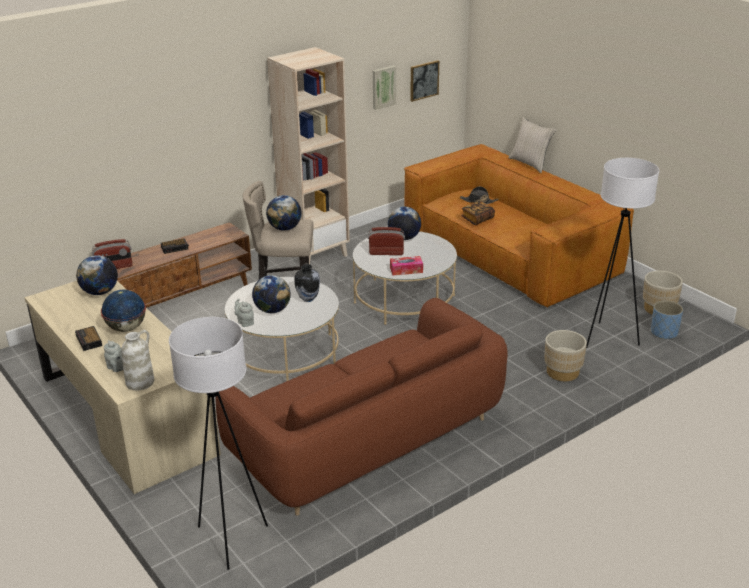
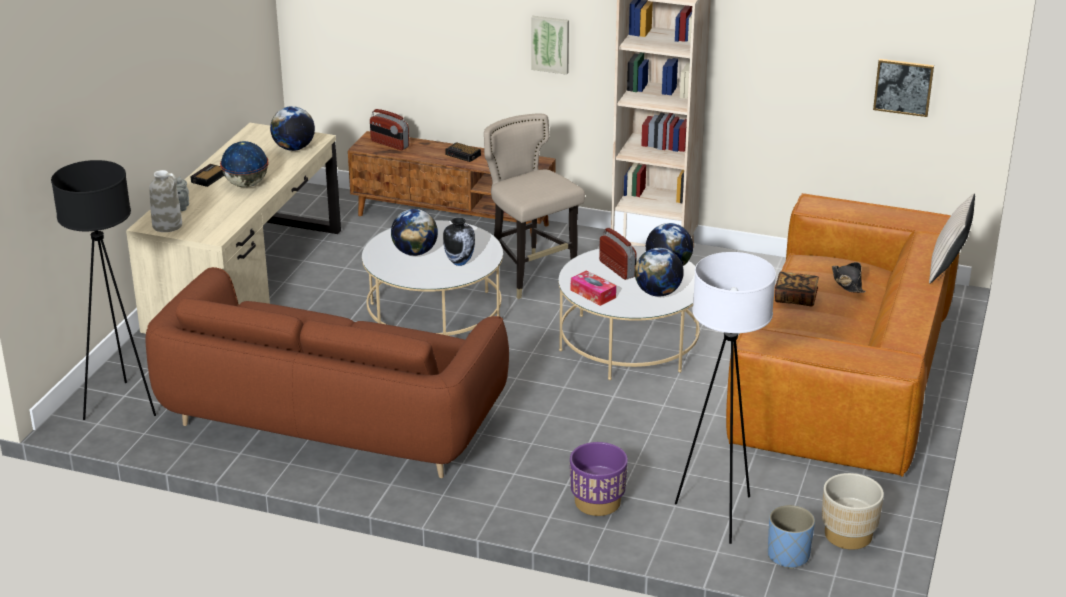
camera: 55 degrees right, 0 degrees up
(230, 539) = (122, 405): white floor lamp -> black floor lamp
(245, 322) = (376, 247): grey teapot -> none
(285, 228) = (536, 182): globe -> globe (658, 293)
(383, 87) = (824, 71): picture -> picture (550, 44)
(562, 372) = (597, 502): beige planter -> purple planter

